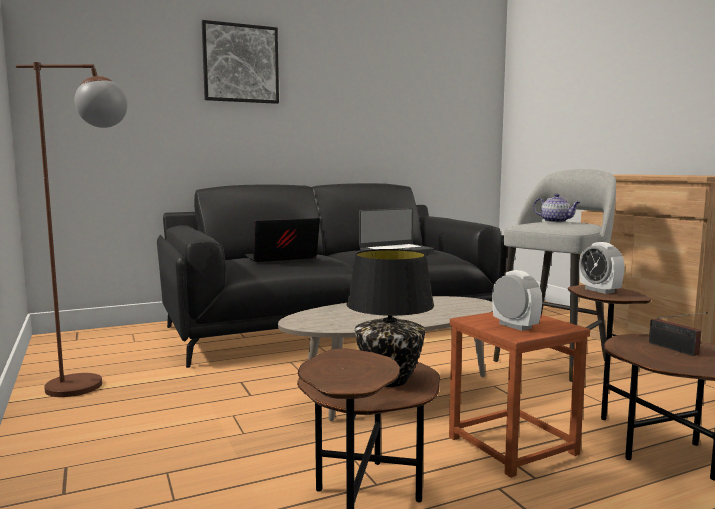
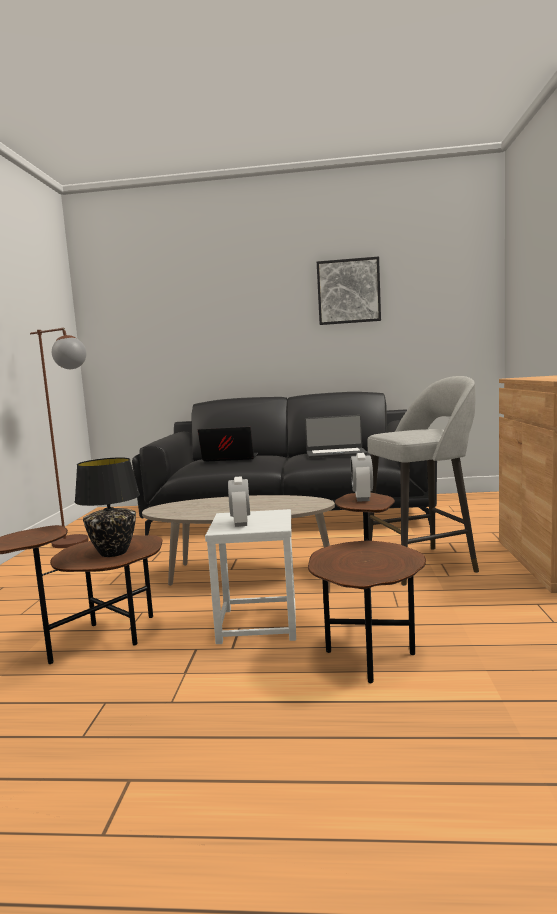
camera: 30 degrees right, 0 degrees up
(240, 63) = (231, 300): picture -> picture (348, 291)
(511, 445) = (257, 624): brown stool -> white stool
(556, 221) = (420, 429): teapot -> none
(675, 349) = (373, 557): radio -> none

